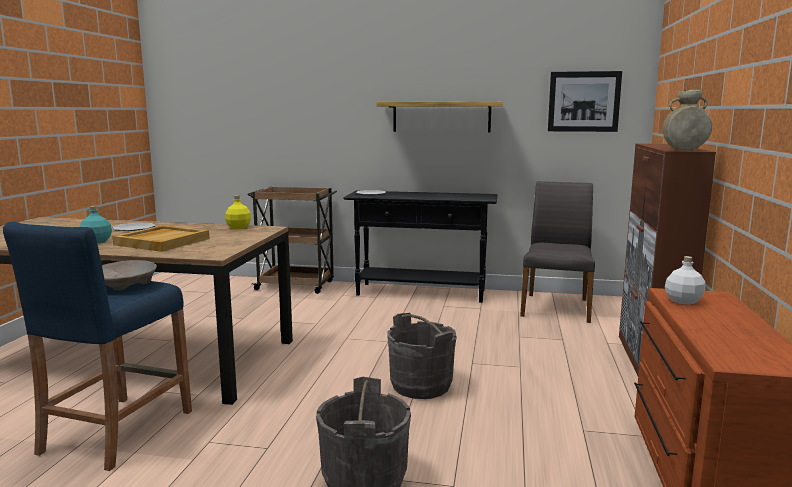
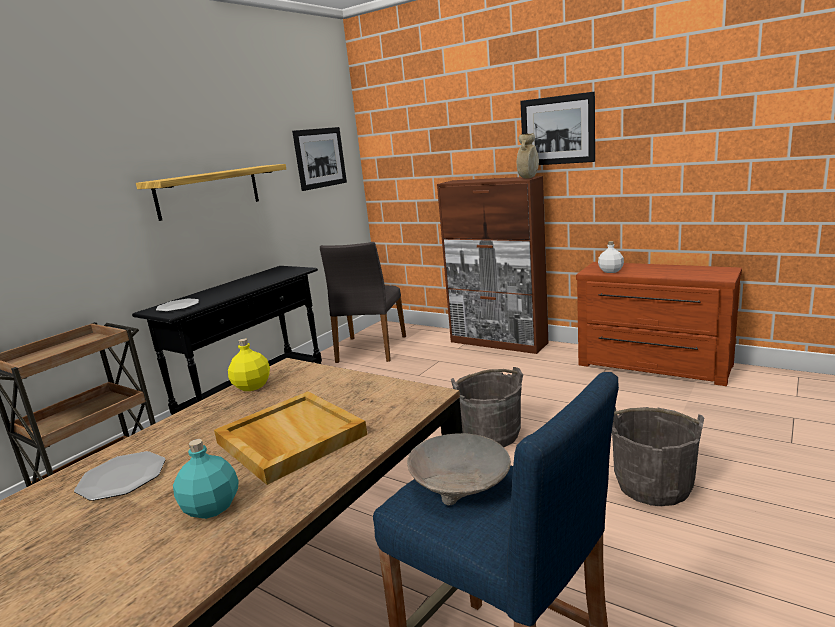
camera: 65 degrees left, 5 degrees up
(556, 307) = (370, 349): grey chair -> grey chair turned 120 degrees counterclockwise
(742, 88) = (557, 130): none -> picture

